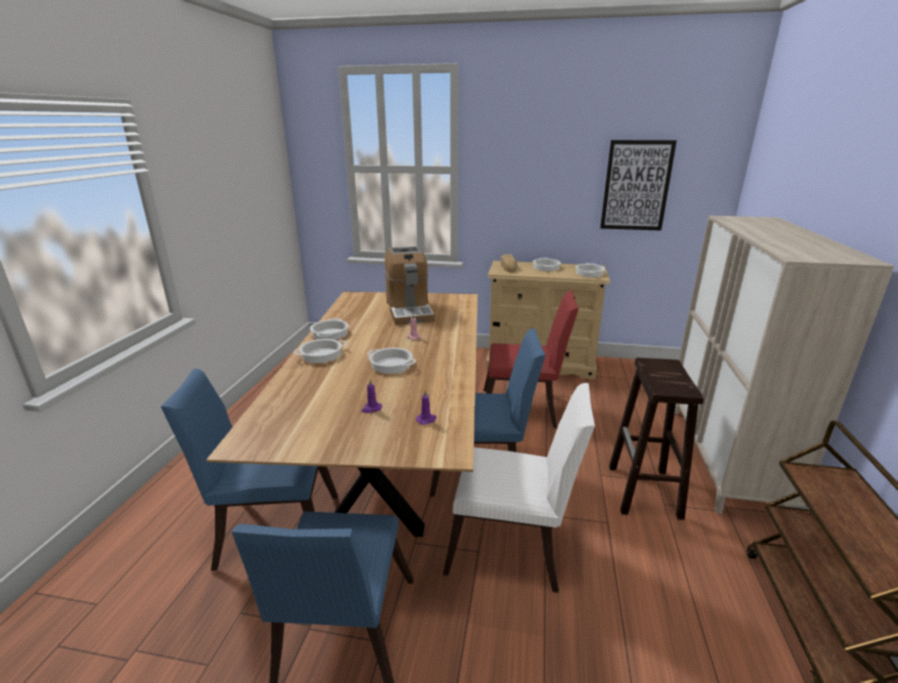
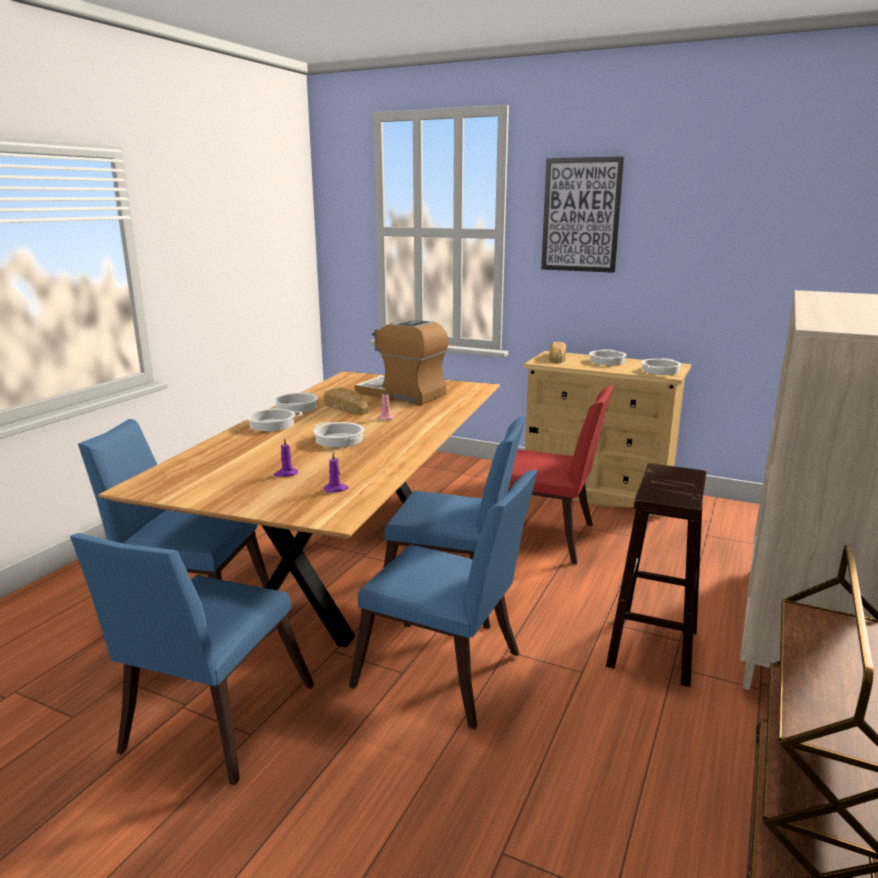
camera: 15 degrees right, 5 degrees down
(372, 329) = (345, 407): none -> bread
(409, 310) = (402, 394): coffee machine -> coffee machine turned 120 degrees clockwise
(513, 547) = (446, 676): white chair -> blue chair
(636, 186) = (735, 257): picture -> picture (581, 215)

